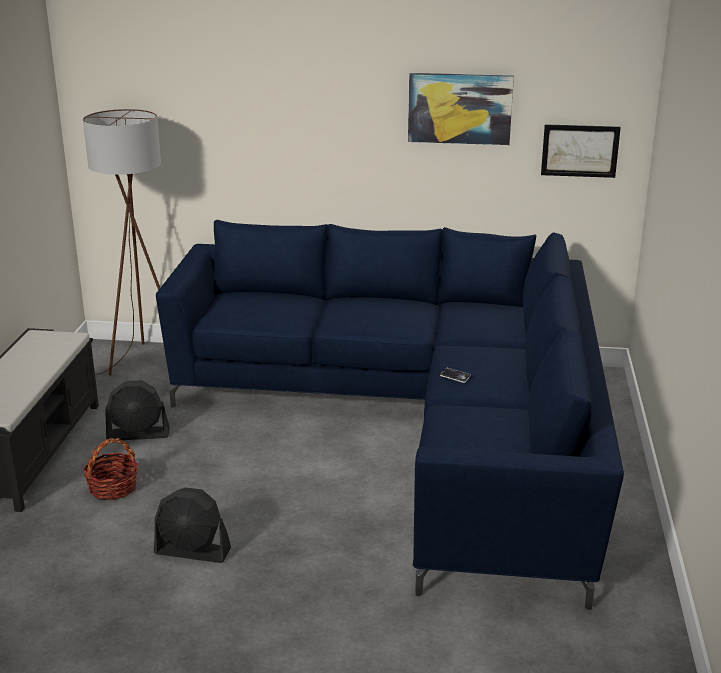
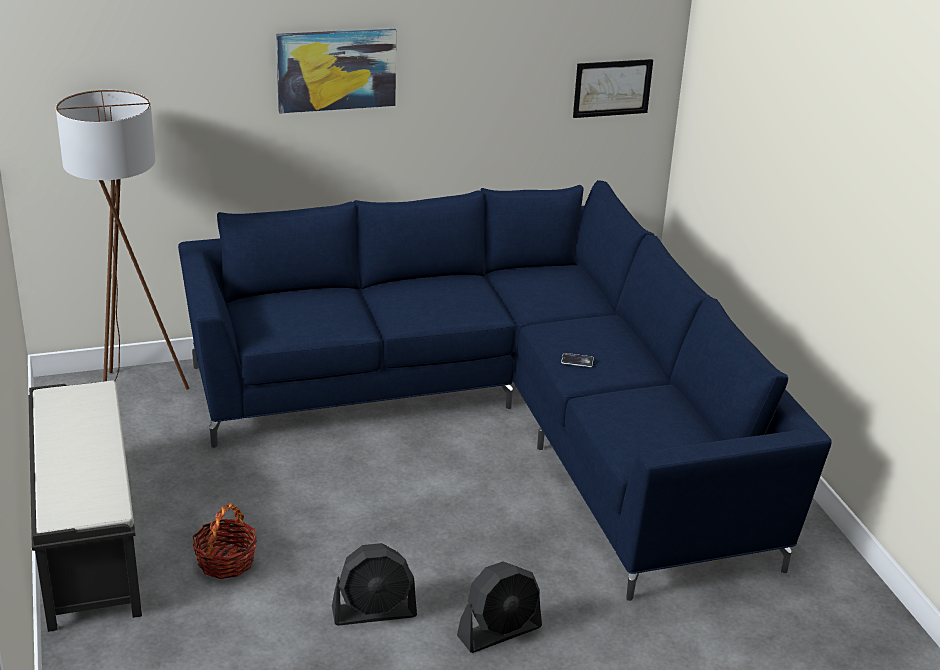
camera: 25 degrees left, 5 degrees up
(138, 434) = (201, 489): black fan -> black fan (500, 632)
(459, 108) = (488, 54): picture -> picture (336, 69)

